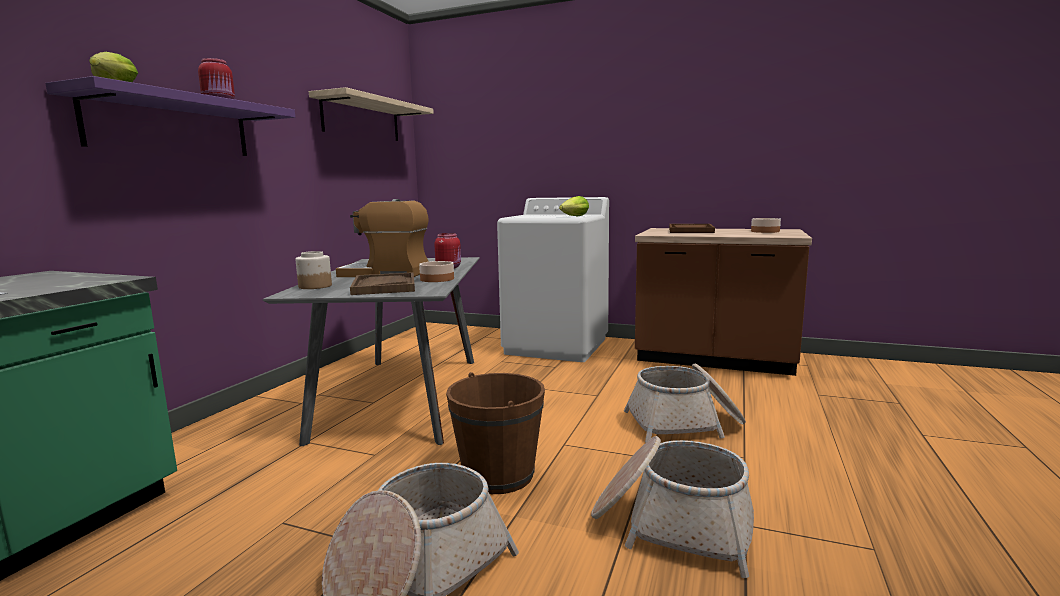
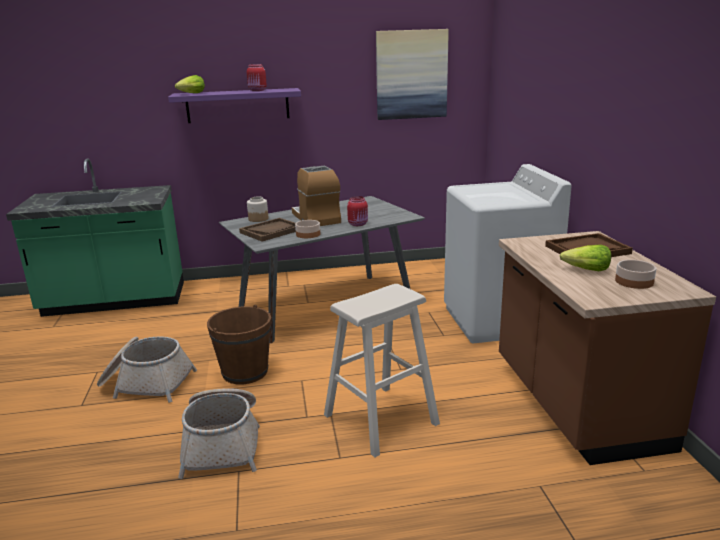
camera: 60 degrees right, 10 degrees up
(362, 119) = (411, 74): shelf -> picture
(574, 216) = (491, 201): lettuce -> lettuce (586, 270)
(685, 424) = (380, 419): basket -> beige stool

